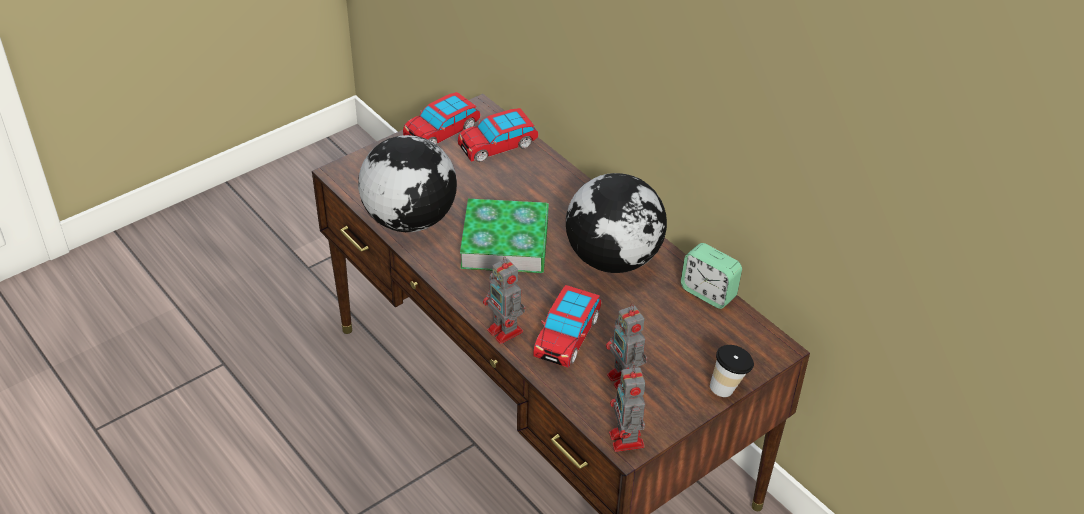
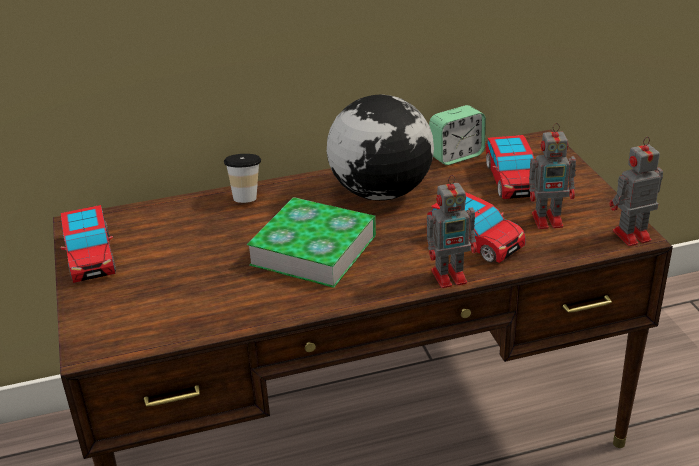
camera: 65 degrees left, 10 degrees down
(409, 219) = (223, 309): globe -> none
(498, 145) = (152, 224): toy car -> toy car (511, 179)
(627, 441) = (630, 236): toy robot -> toy robot turned 150 degrees clockwise
(728, 388) = (579, 172): cup -> cup (246, 197)

